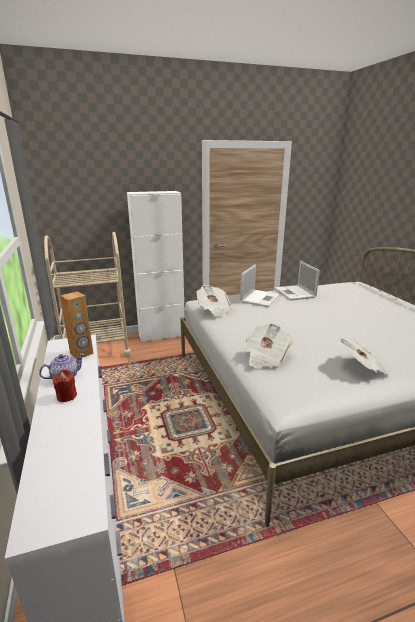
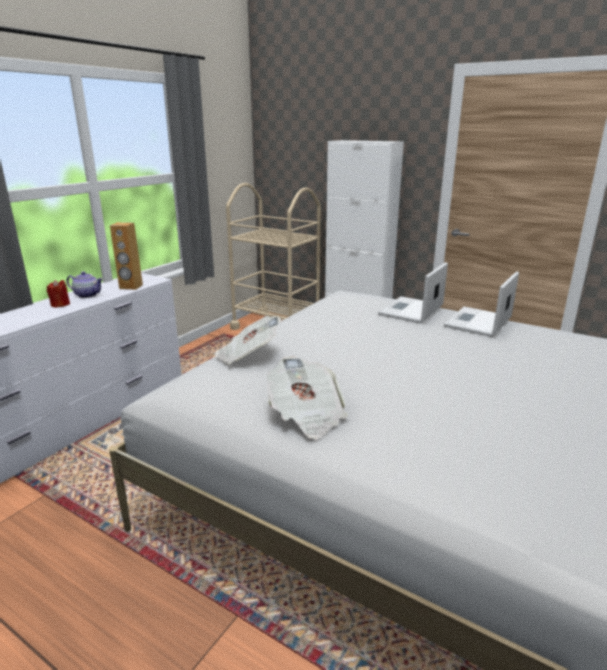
camera: 50 degrees right, 0 degrees up
(213, 309) = (327, 302): newspaper -> none
(260, 298) = (411, 311): laptop -> laptop turned 135 degrees clockwise

